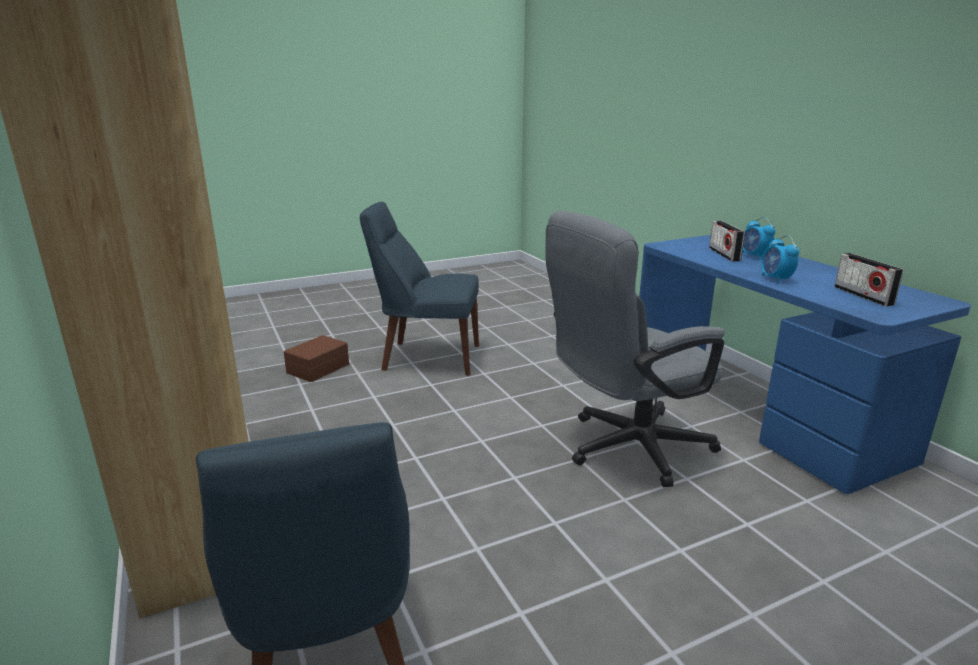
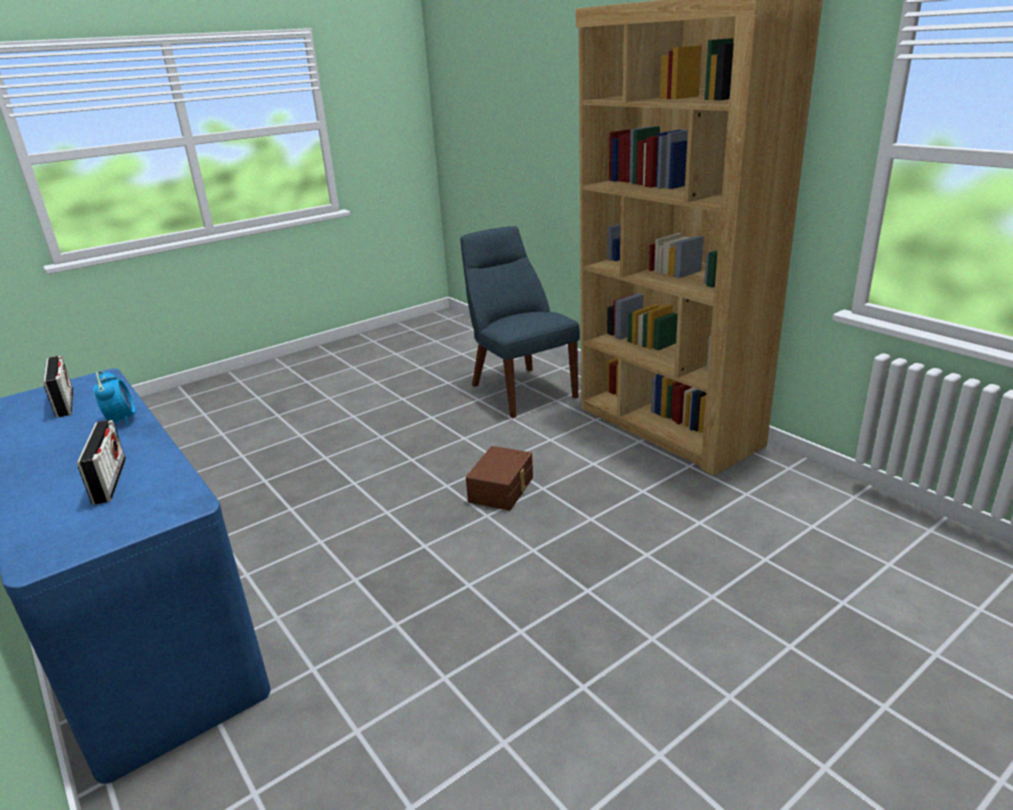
camera: 170 degrees right, 5 degrees up
(317, 368) = (783, 596): brown storage box -> brown storage box (503, 489)
(426, 357) = (636, 658): blue chair -> none
(625, 448) = (336, 530): grey office chair -> none
(754, 256) = (68, 480): alarm clock -> none

